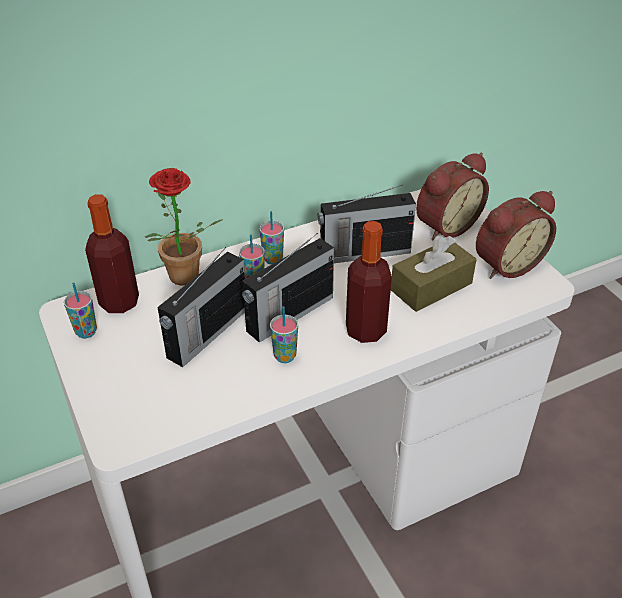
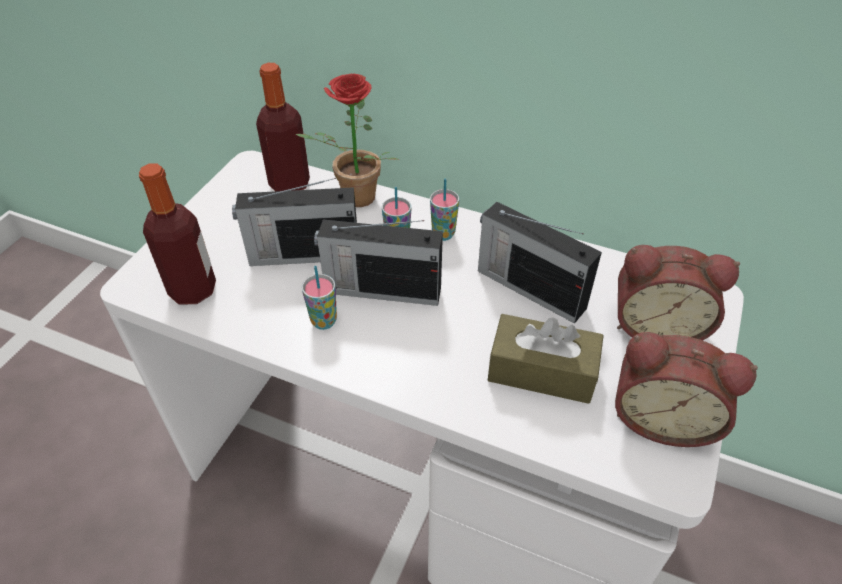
camera: 50 degrees right, 5 degrees up
(86, 332) = (239, 190): cup -> none
(366, 330) = (418, 357): bottle -> bottle (193, 290)

